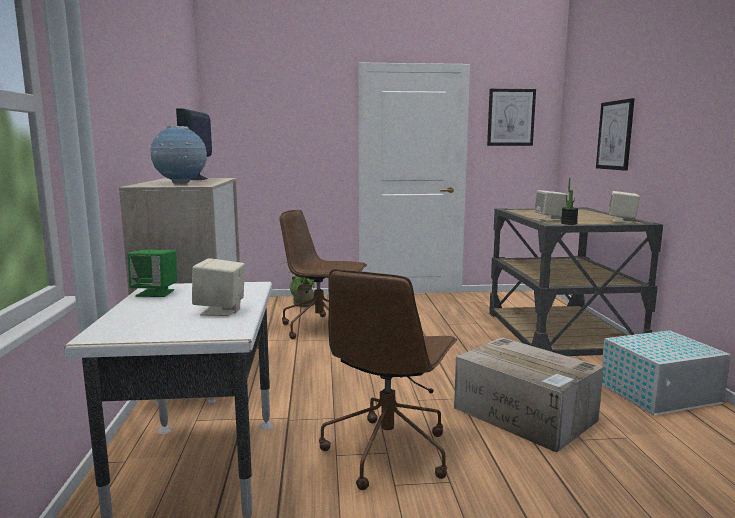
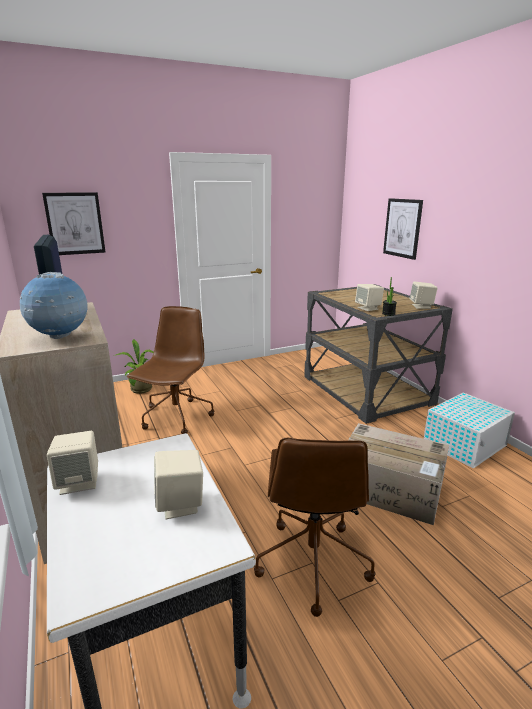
camera: 20 degrees left, 10 degrees up
(156, 293) = (79, 482): green speaker -> beige speaker
(322, 329) = (175, 419): brown office chair -> brown office chair turned 105 degrees clockwise
(511, 117) = (305, 204): picture -> picture (75, 223)

